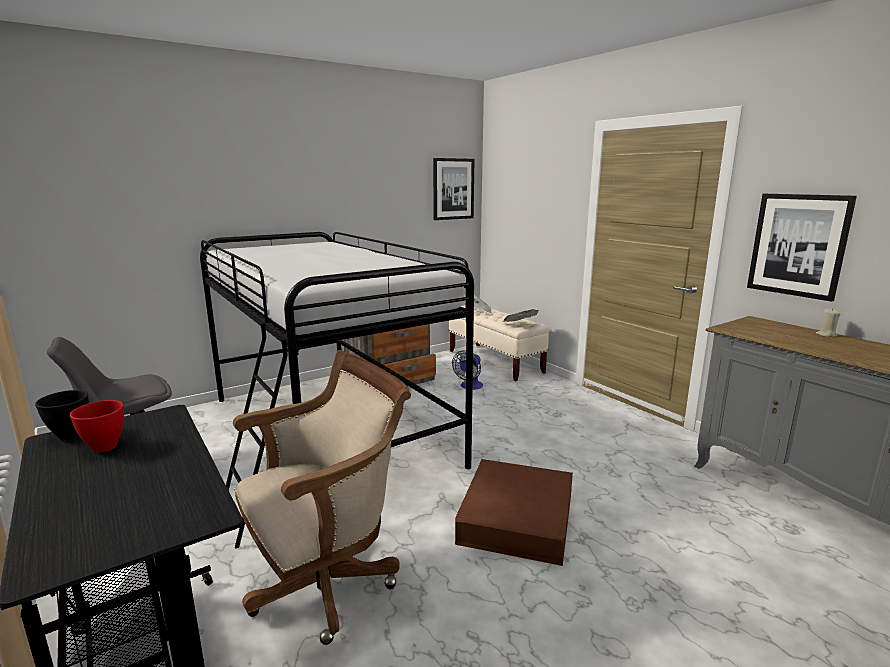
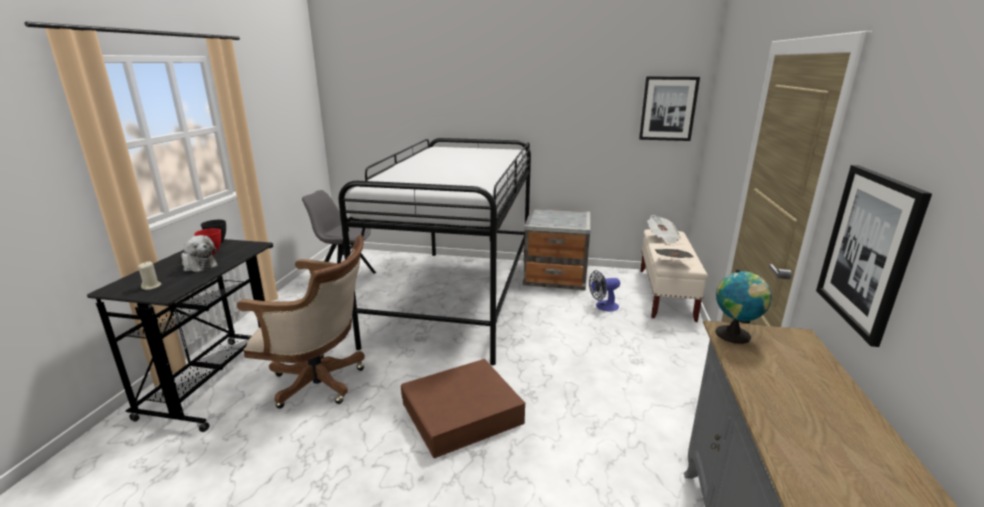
camera: 45 degrees right, 5 degrees up
(136, 467) = (198, 265): none -> plush toy
(740, 329) = (735, 336): none -> globe
(826, 335) = (838, 389): beige candle -> beige candle (151, 286)

